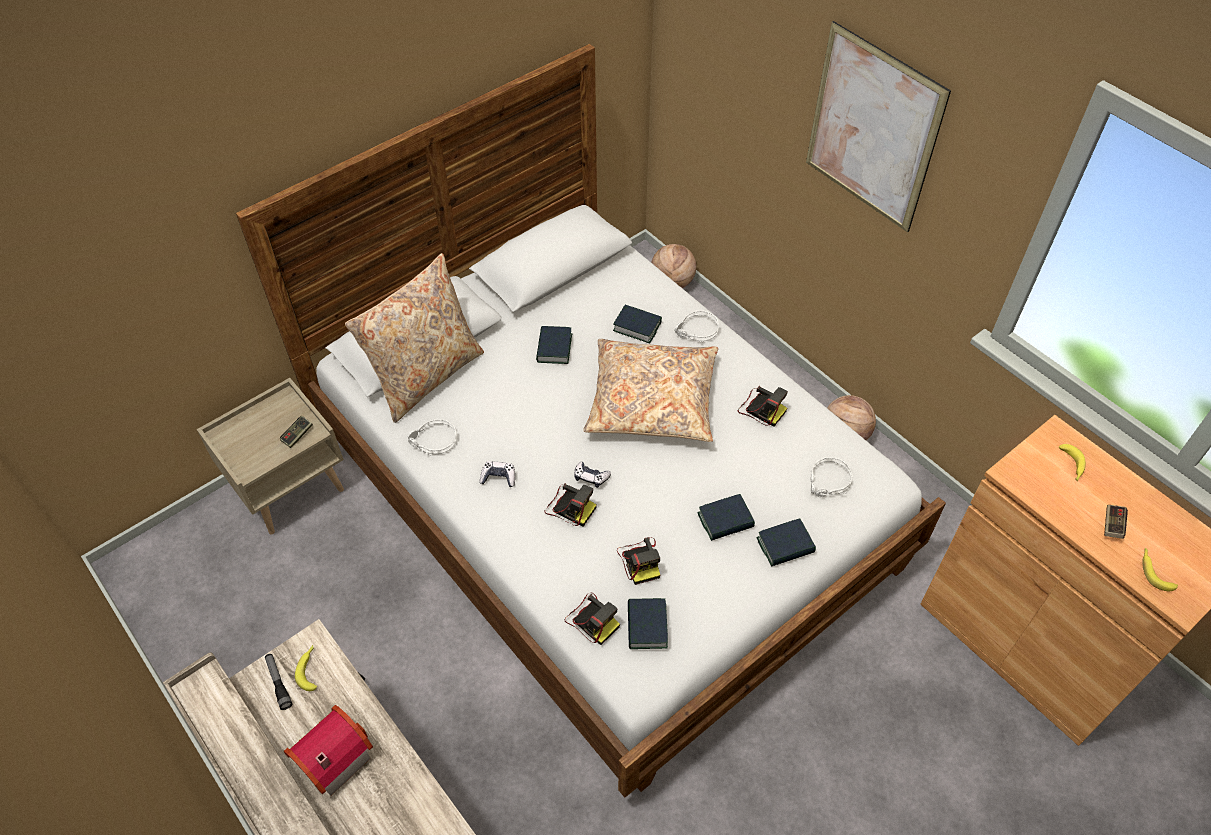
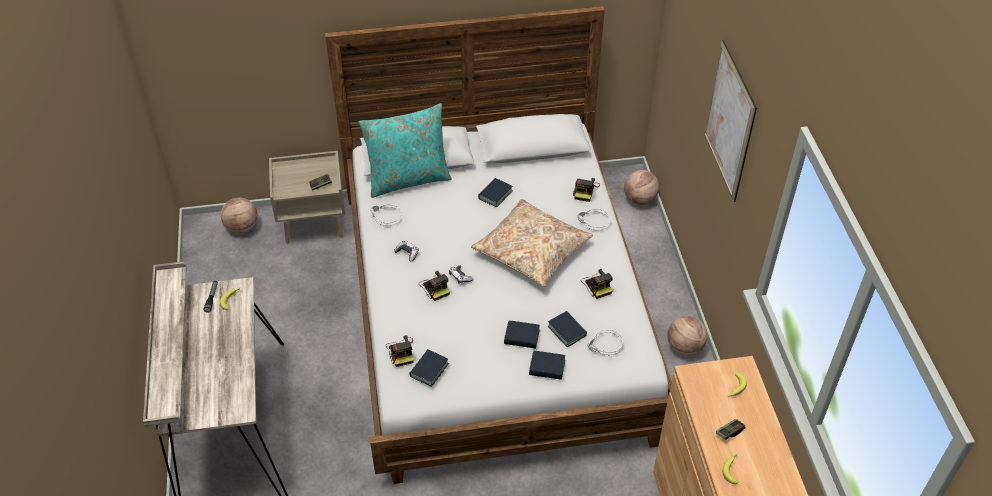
camera: 30 degrees right, 5 degrees down
(191, 541) = (242, 227): none -> basketball
(330, 758) = (211, 345): toy house -> none
(426, 375) = (408, 179): beige pillow -> turquoise pillow
(637, 327) = (557, 203): book -> book (567, 331)
(640, 561) = (452, 334): camera -> camera (585, 191)

